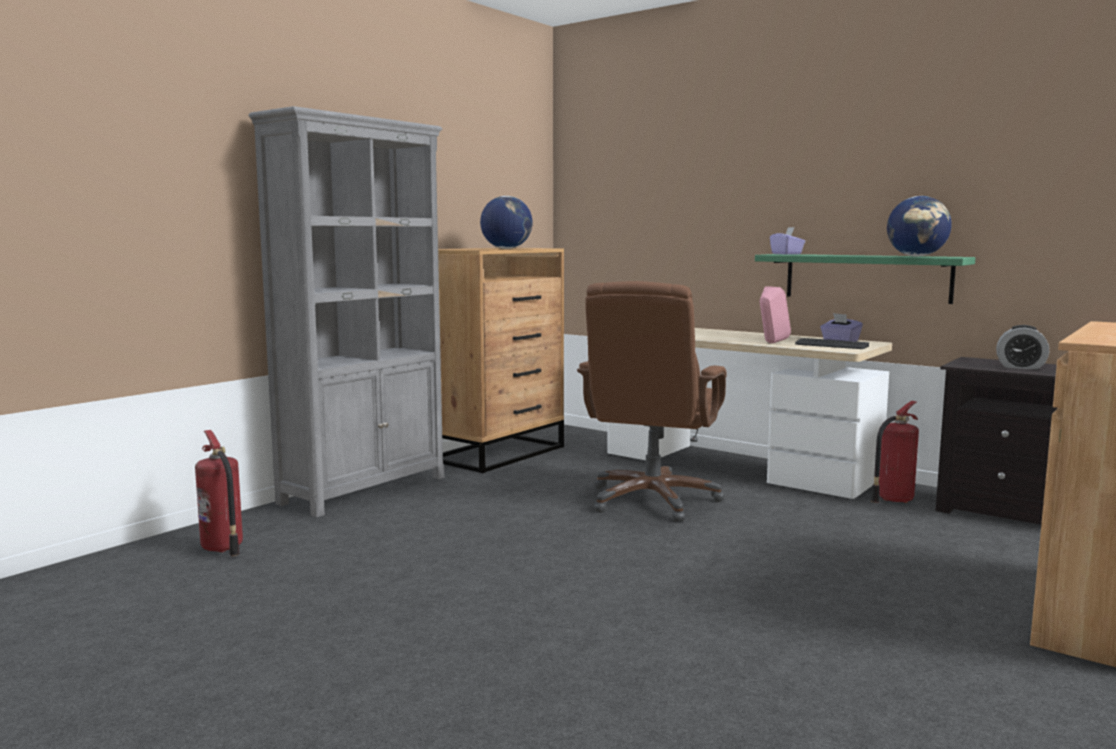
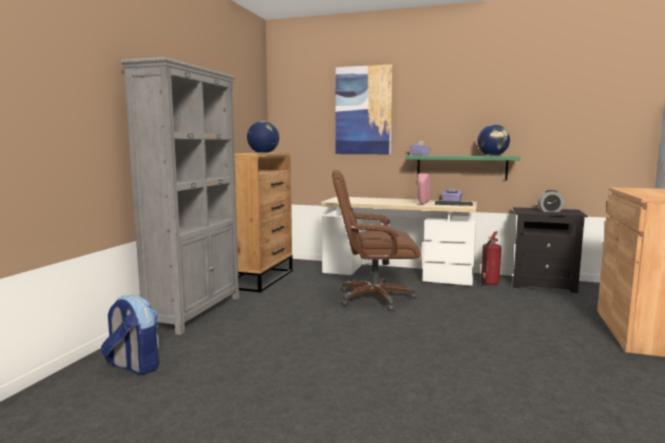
camera: 20 degrees left, 0 degrees up
(222, 548) = (134, 366): fire extinguisher -> backpack
(652, 500) = (374, 298): brown office chair -> brown office chair turned 90 degrees clockwise
(699, 174) = (363, 110): none -> picture

